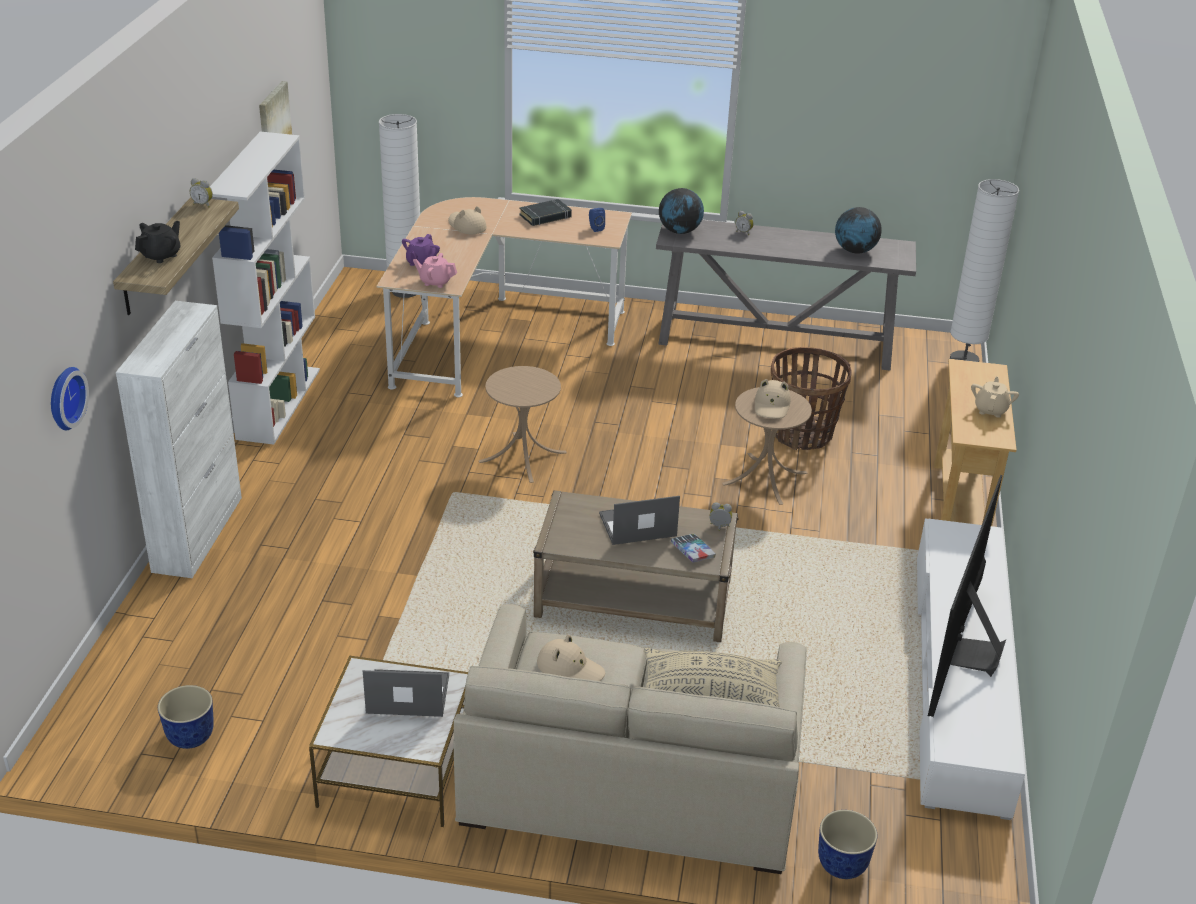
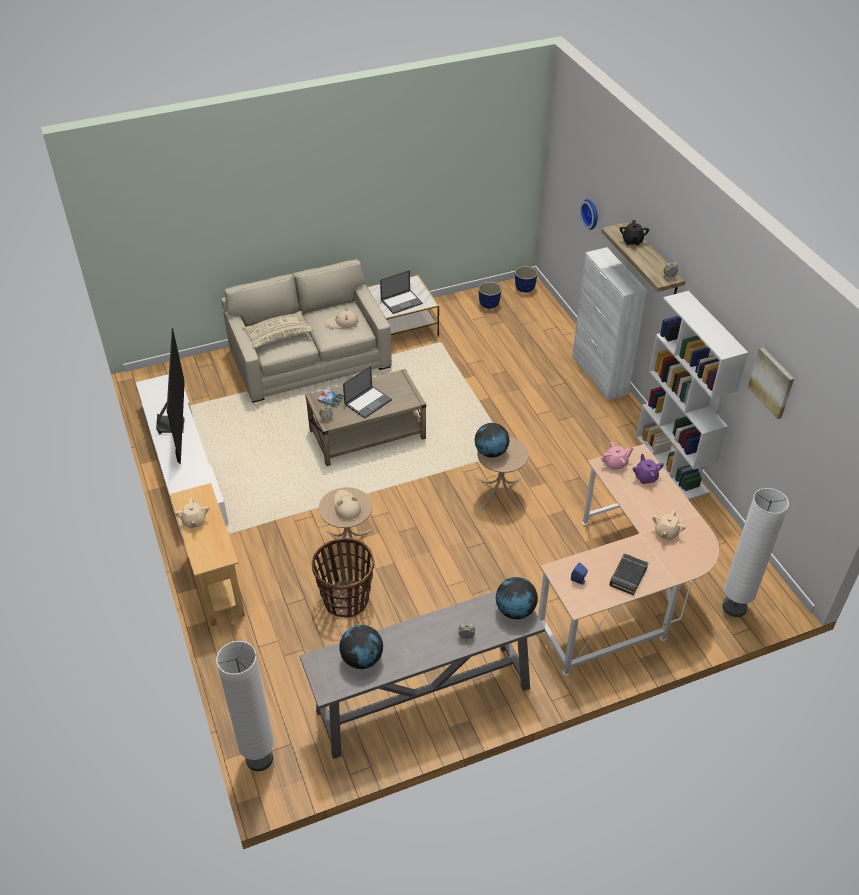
camera: 150 degrees right, 10 degrees up
(466, 226) = (666, 533): beige hat -> beige teapot
(537, 391) = (491, 452): none -> globe
(841, 866) = (208, 362): planter -> planter (525, 288)

